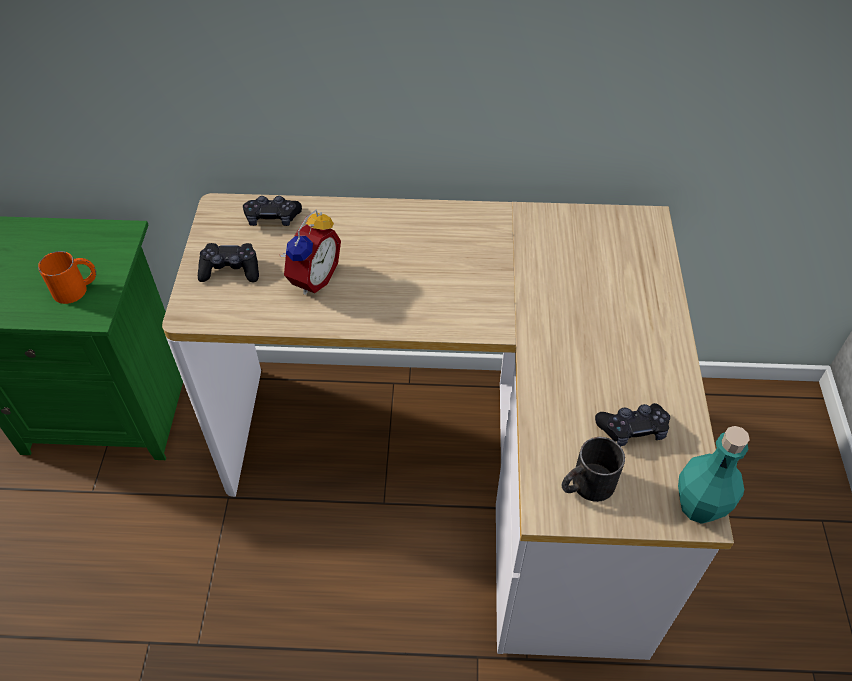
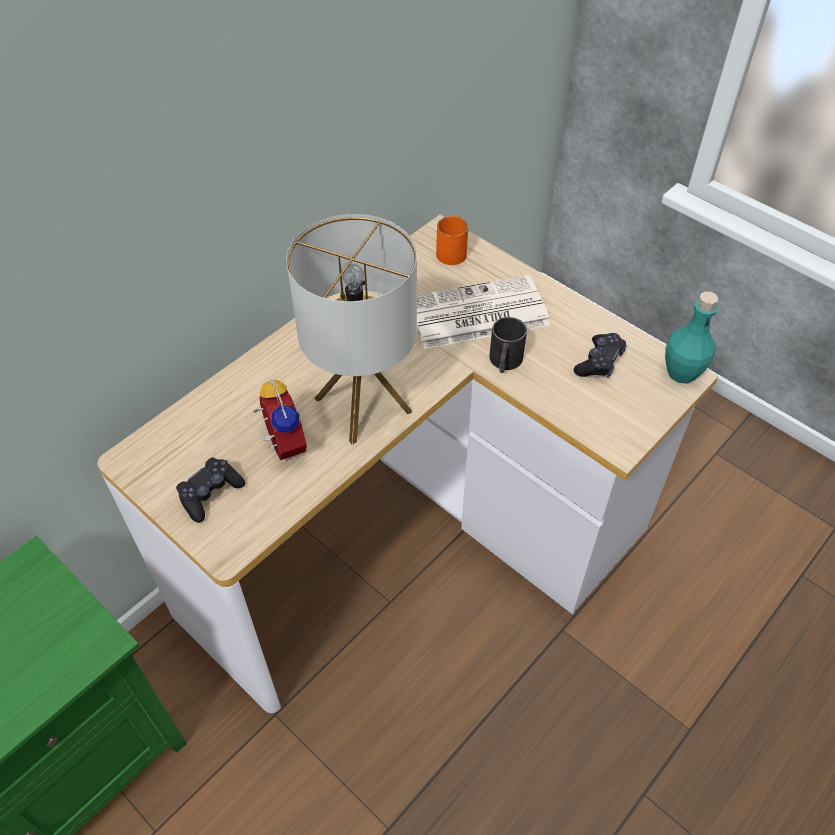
camera: 50 degrees left, 0 degrees up
(77, 288) = (54, 639): orange mug -> orange mug (453, 250)
(272, 218) = (185, 431): black game controller -> none
(400, 298) = (363, 405): none -> table lamp
(582, 304) = (476, 314): none -> newspaper
(585, 486) = (620, 415): black mug -> black mug (504, 362)

